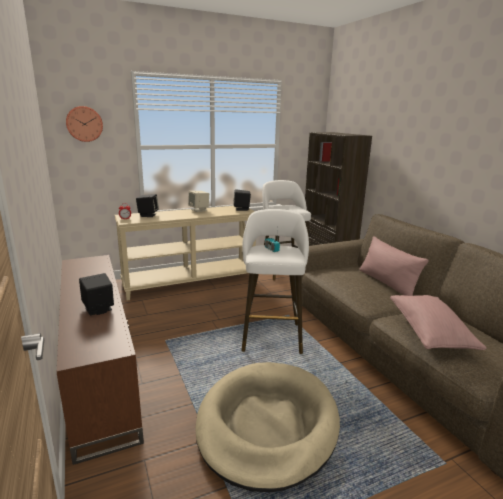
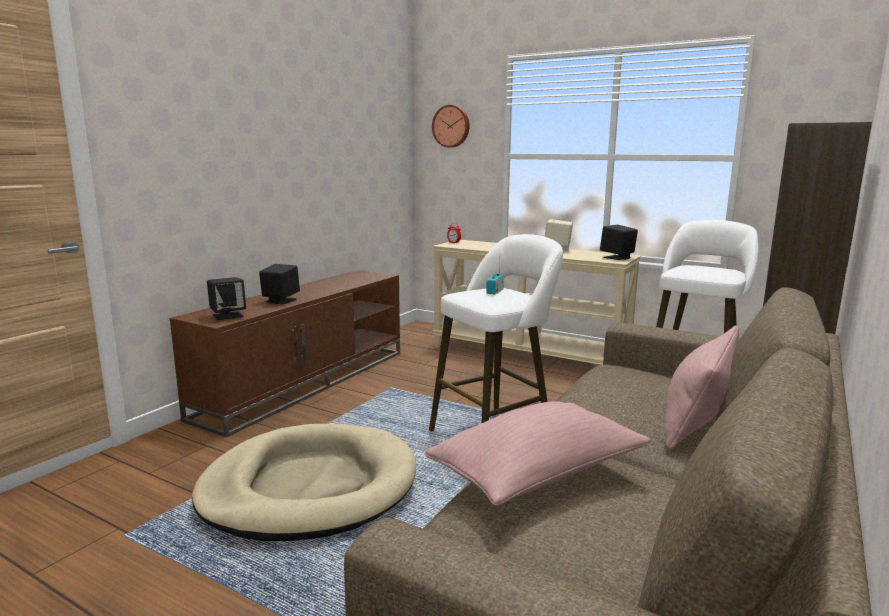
camera: 55 degrees right, 5 degrees down
(148, 215) = (485, 244): black speaker -> black speaker (228, 315)

